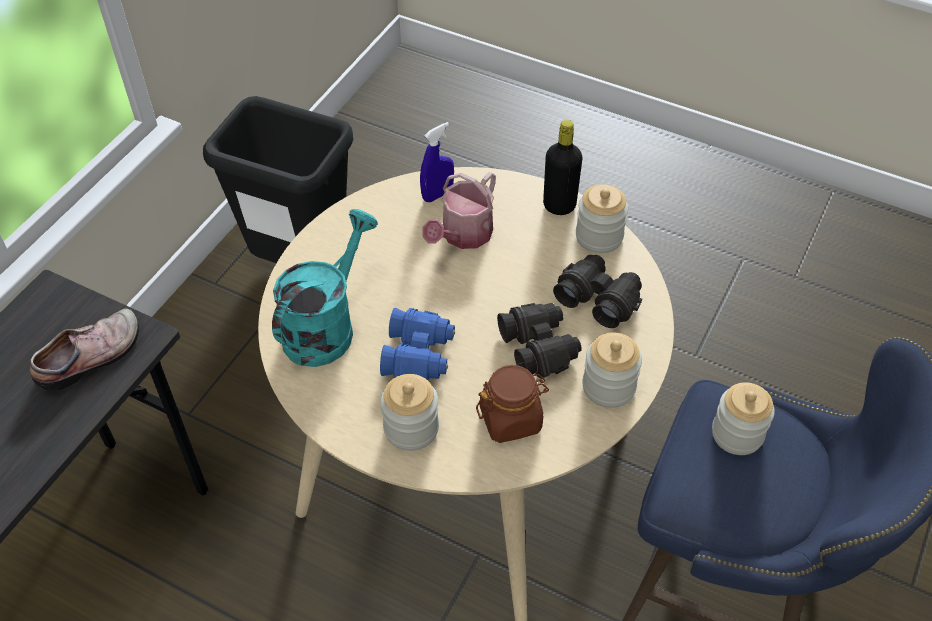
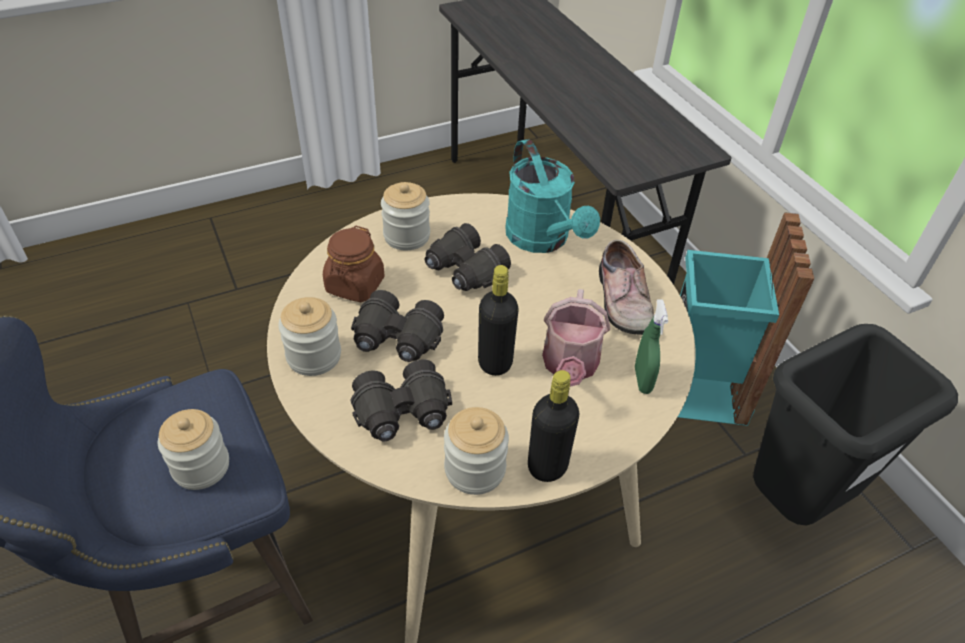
camera: 125 degrees right, 5 degrees down
(92, 358) = (623, 150): shoe -> shoe (622, 301)
(213, 367) = (701, 387): none -> turquoise trash can
(419, 355) = (464, 271): blue binoculars -> black binoculars
(437, 194) = (642, 380): blue spray bottle -> green spray bottle
(463, 236) = (570, 366): watering can -> watering can turned 150 degrees counterclockwise
(501, 277) = (495, 363): none -> black bottle

